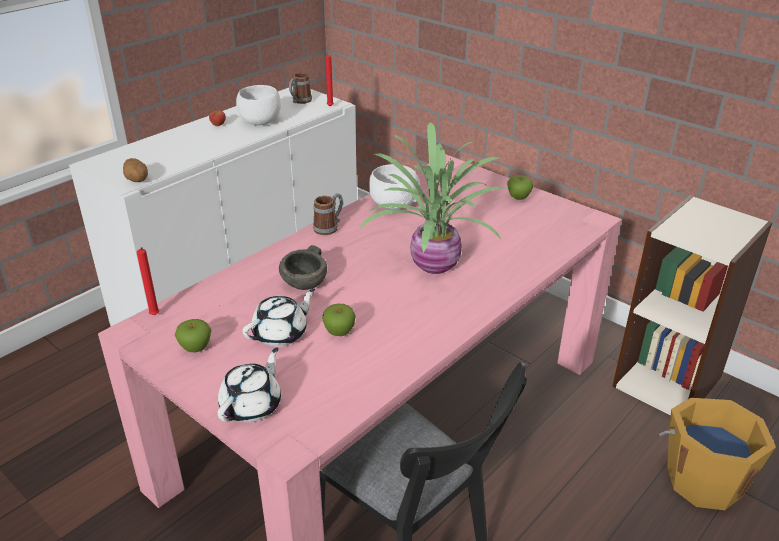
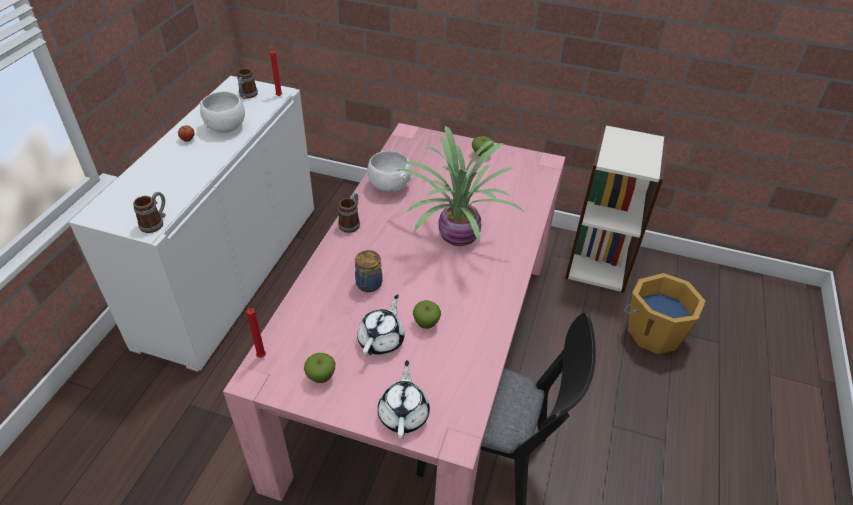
camera: 25 degrees left, 10 degrees up
(137, 180) = (155, 223): potato -> mug
(305, 283) = (368, 285): grey bowl -> jar

